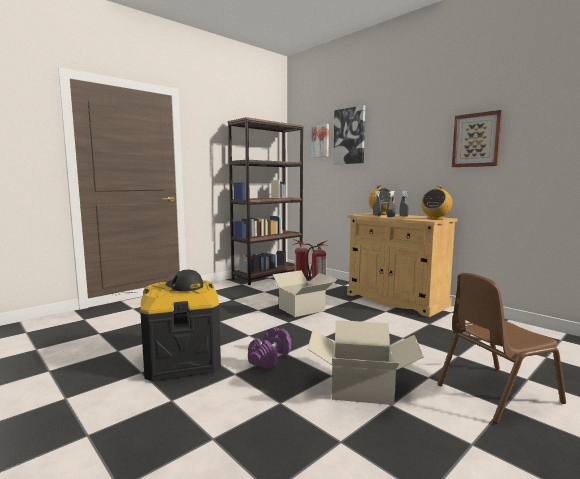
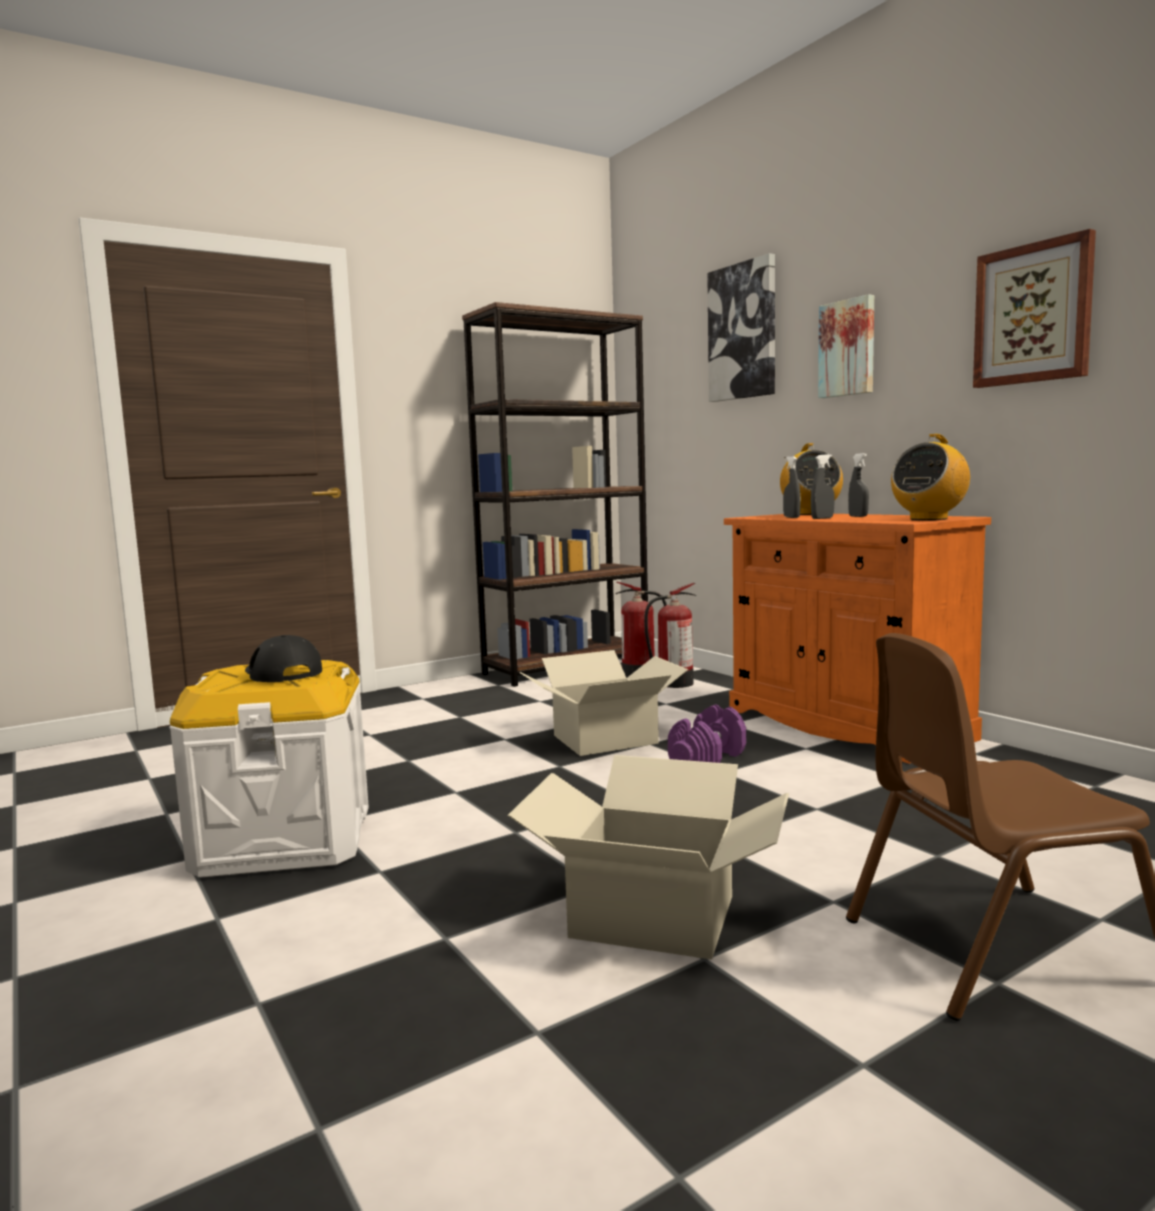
camera: 10 degrees right, 0 degrees up
(183, 361) = (285, 840): black storage box -> white storage box
(270, 358) = (475, 841): purple dumbbell -> purple dumbbell (707, 759)
(320, 141) = (682, 349): picture -> picture (848, 348)
(396, 300) = (845, 724): beige cabinet -> orange cabinet

